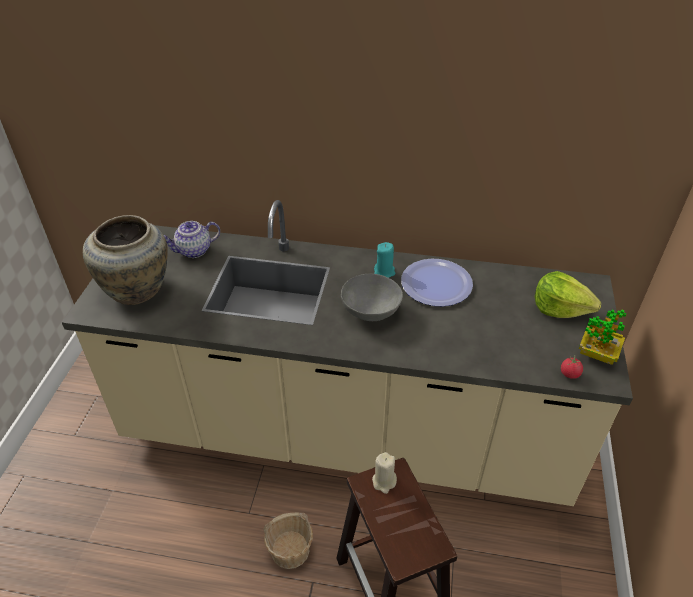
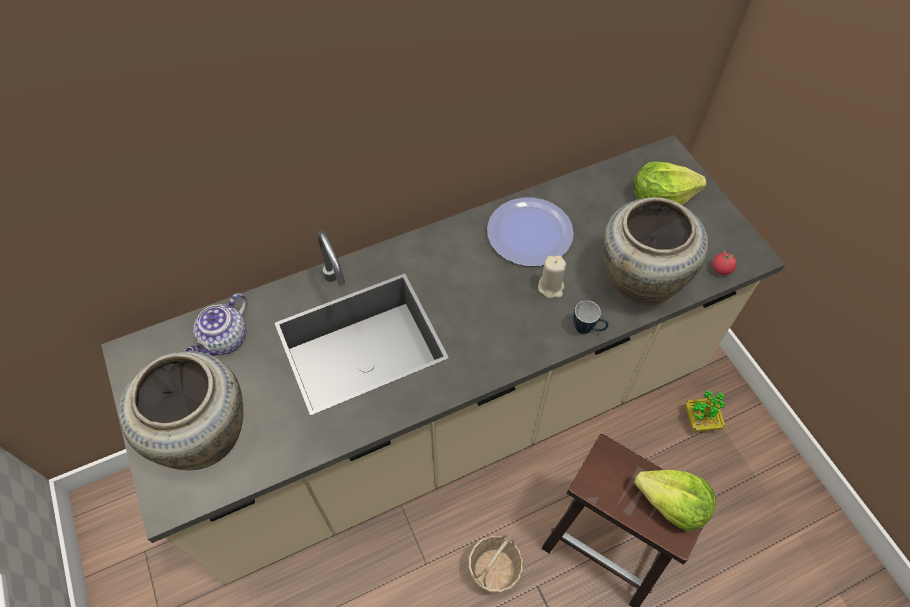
camera: 35 degrees left, 15 degrees up
(371, 311) = (493, 305): grey bowl -> none
(384, 272) = (467, 247): turquoise candle -> none
(384, 481) = (604, 470): beige candle -> beige candle (551, 287)
(417, 536) = (672, 504): none -> lettuce
(424, 357) = (587, 329): none -> mug
(493, 348) = (638, 280): none -> beige vase
(597, 354) = (727, 233): potted plant -> potted plant (700, 420)

